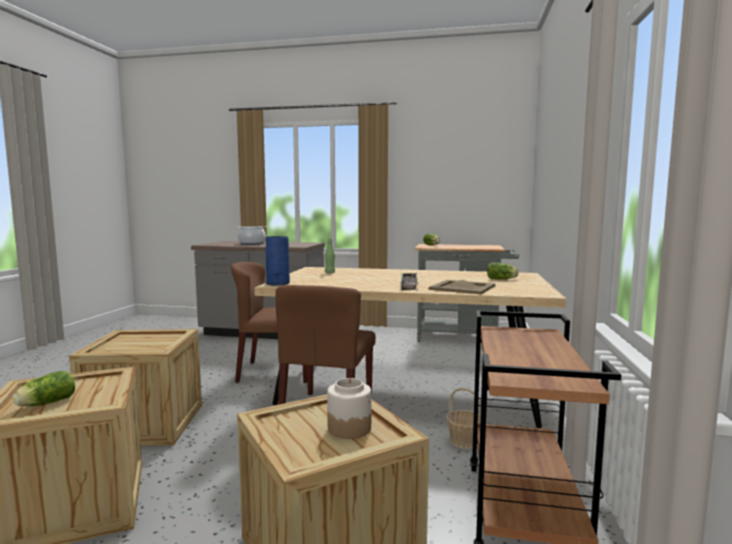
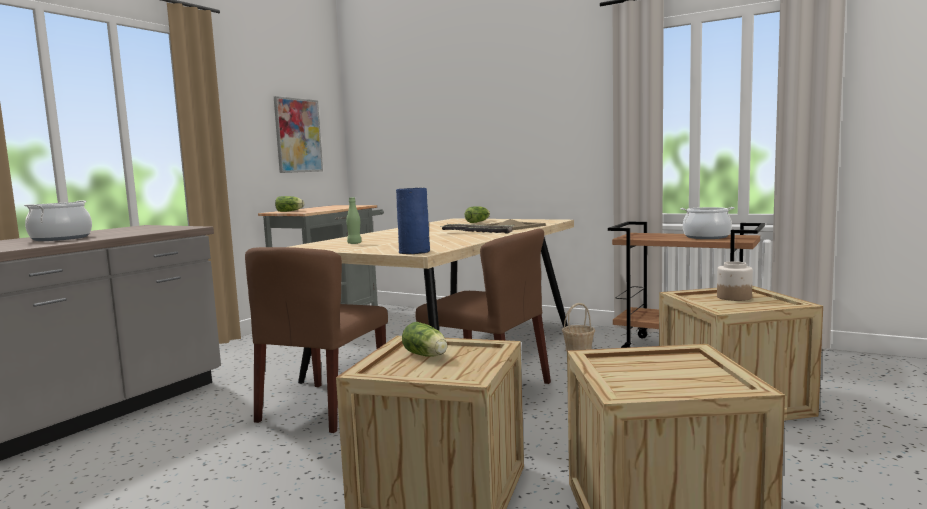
camera: 70 degrees left, 0 degrees up
(45, 404) = (688, 377): lettuce -> lettuce (426, 356)
(472, 186) = (298, 135): none -> picture
(537, 361) = (706, 237): none -> cooking pot

